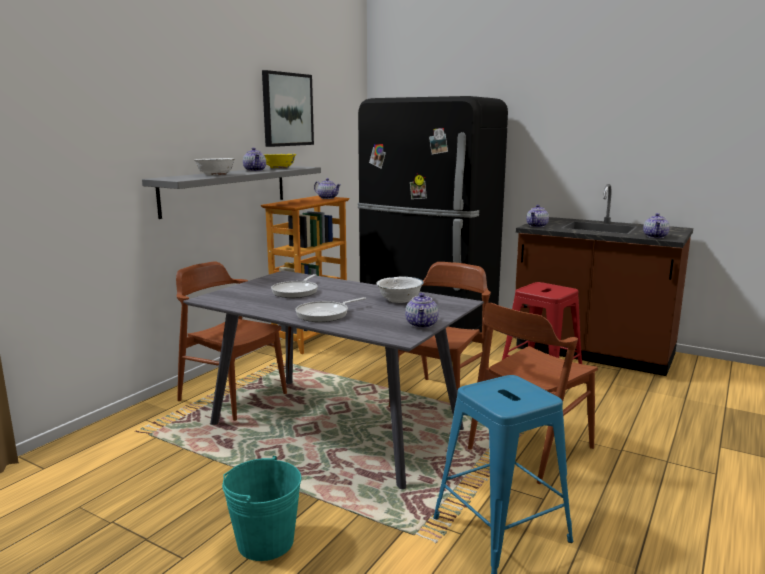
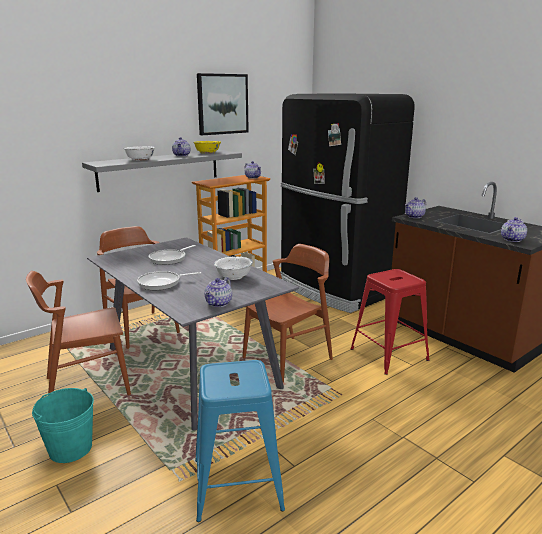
camera: 20 degrees right, 5 degrees up
(530, 448) = (323, 417): brown chair -> brown chair (87, 386)

